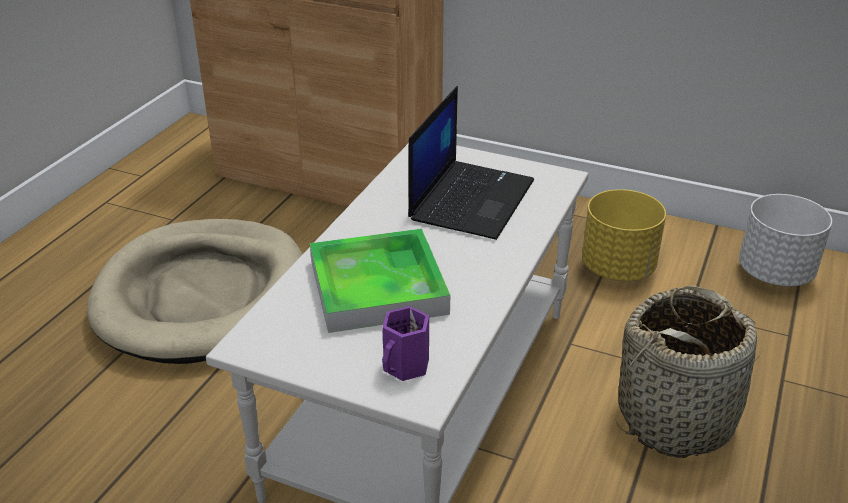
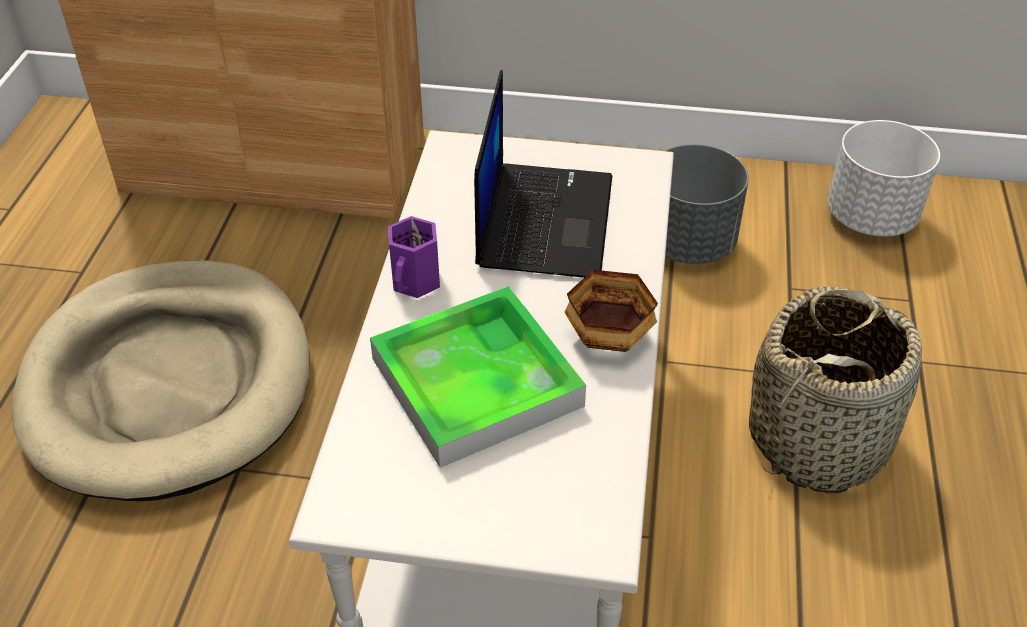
camera: 15 degrees left, 10 degrees up
(406, 366) = (560, 498): purple mug -> purple mug (416, 282)
(485, 275) = (606, 336): none -> bowl
(618, 268) = (689, 243): yellow planter -> grey planter

